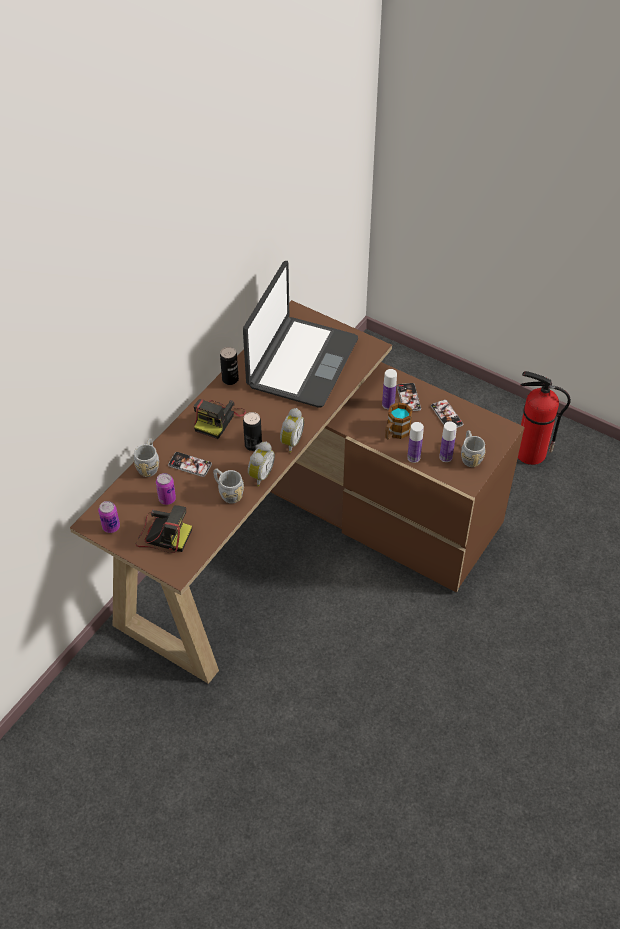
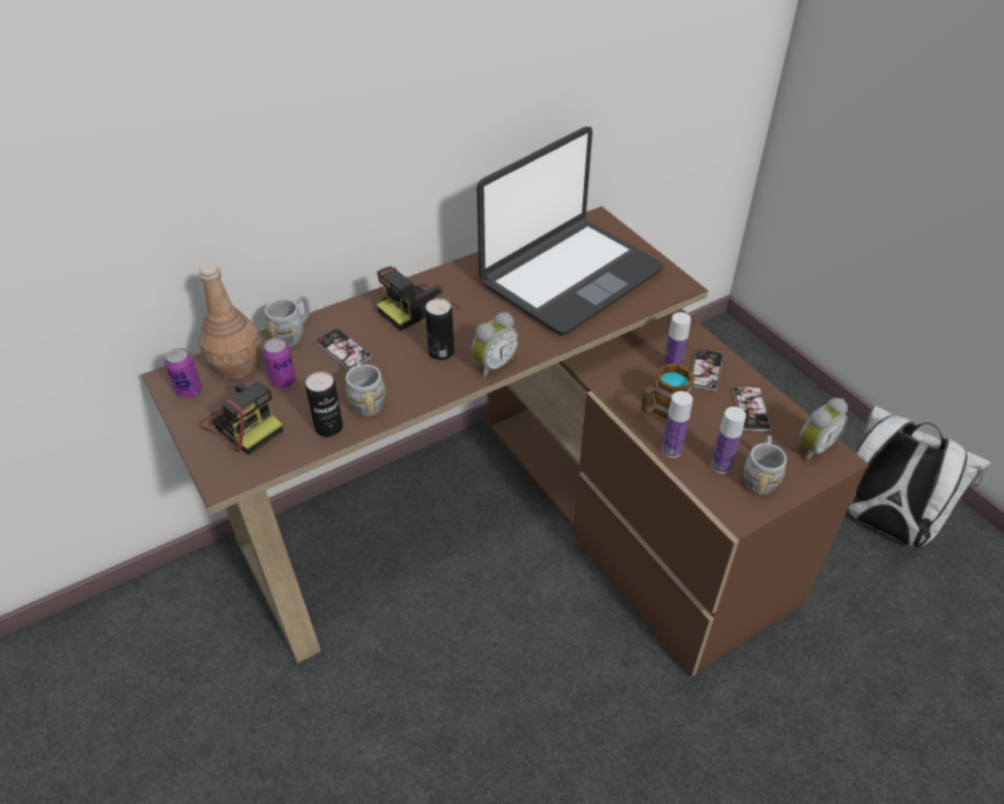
camera: 25 degrees right, 5 degrees down
(128, 500) = (236, 365): none -> brown bottle
(230, 379) = (465, 269): can -> can (329, 427)
(260, 475) = (423, 392): alarm clock -> alarm clock (812, 447)
(529, 453) = (882, 524): fire extinguisher -> white backpack

